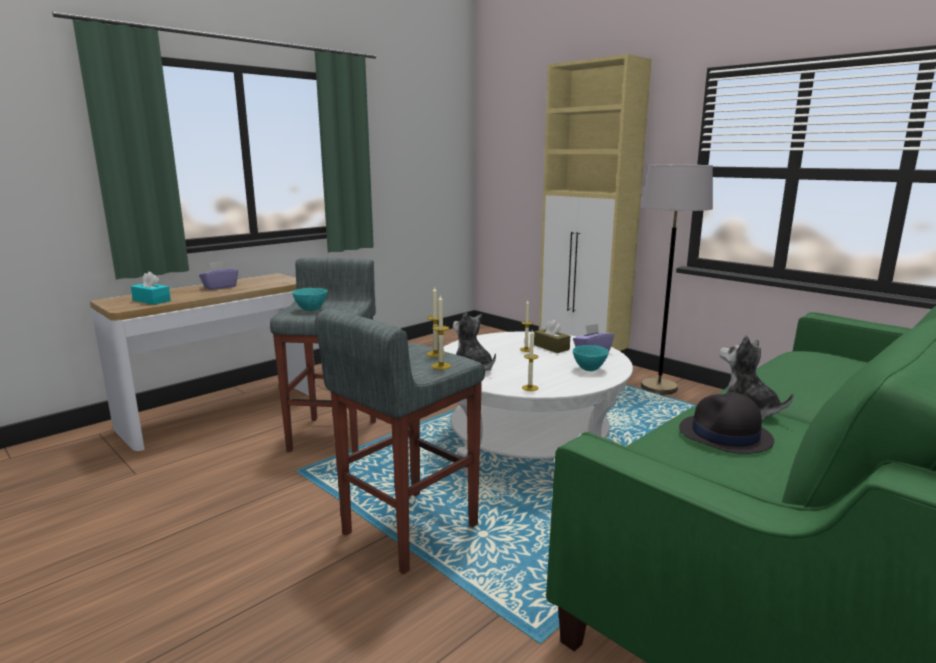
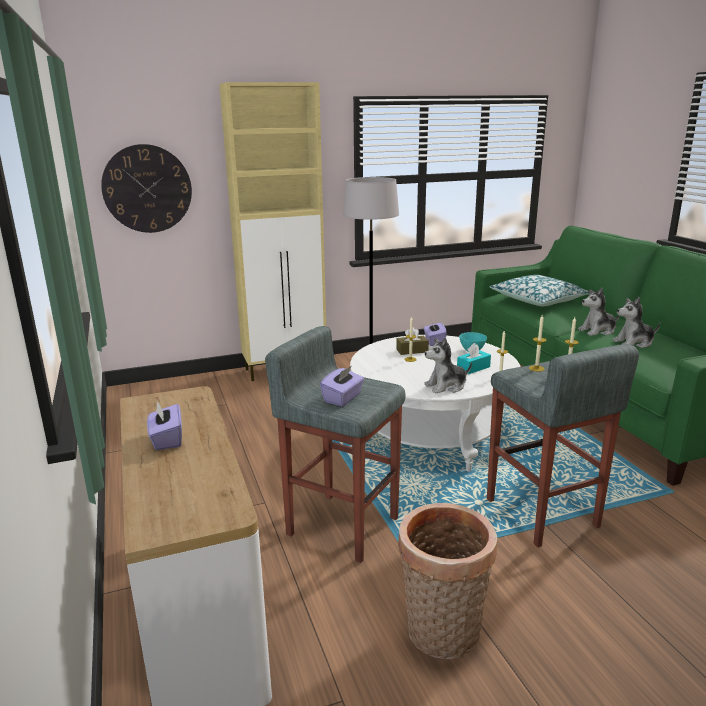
camera: 65 degrees left, 5 degrees up
(151, 300) = (203, 492): turquoise tissue box -> turquoise tissue box (473, 368)
(201, 500) = (442, 635): none -> basket
(311, 309) = (343, 398): turquoise bowl -> purple tissue box
(516, 164) = (147, 189): none -> wall clock
(725, 435) = (634, 343): black hat -> plush toy
(820, 368) = (538, 300): none -> pillow

